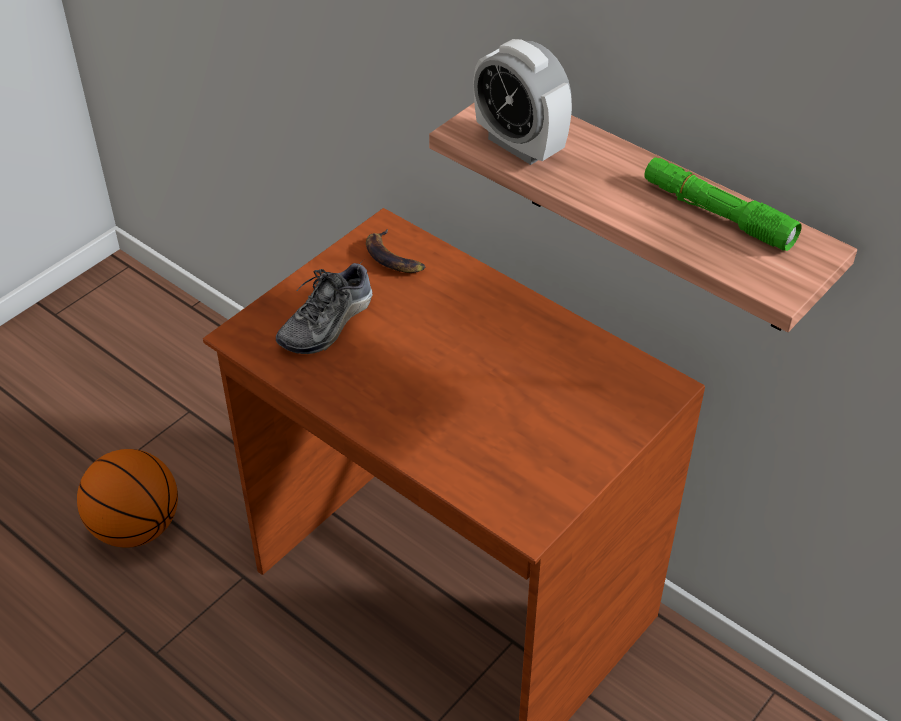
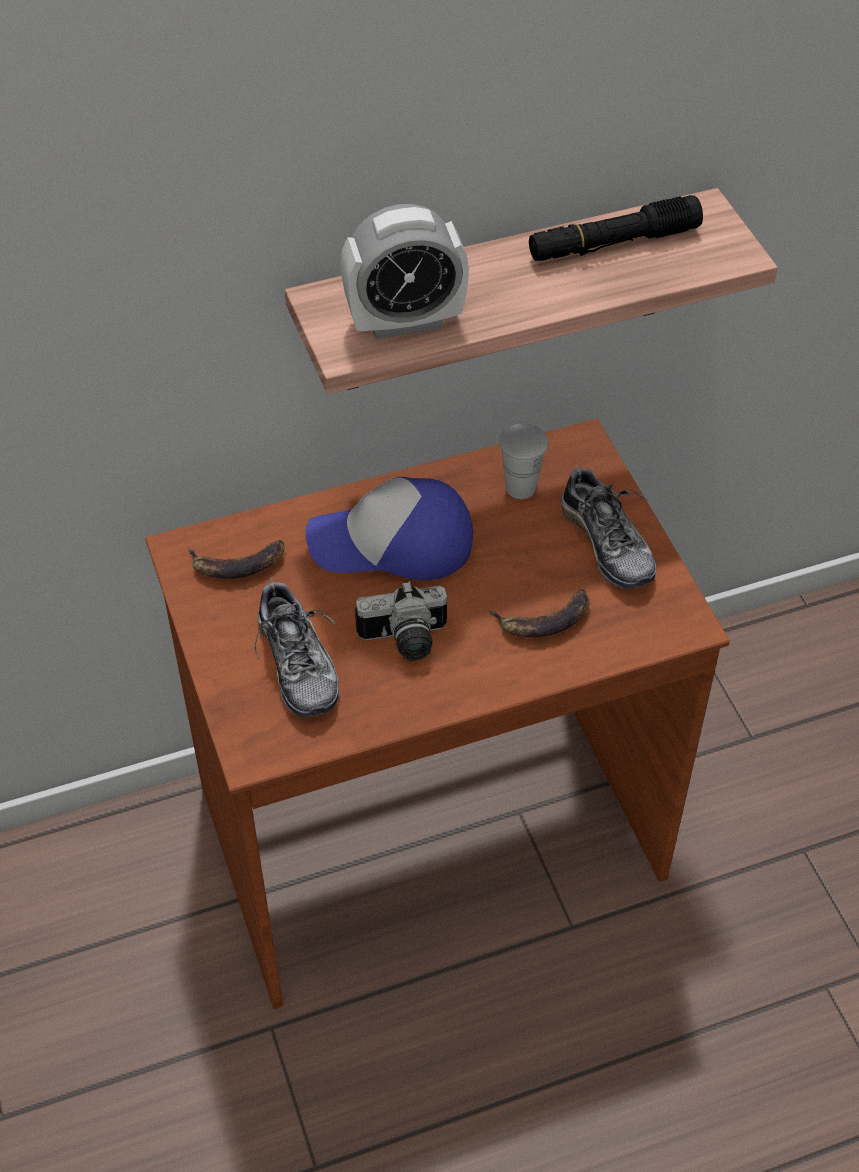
camera: 60 degrees left, 5 degrees up
(136, 527) = (115, 1118): basketball -> none
(387, 368) = (405, 641): none -> camera
(467, 436) = (544, 619): none -> banana
(472, 324) = (392, 544): none -> cap
(573, 442) = (606, 544): none -> shoe
(587, 369) = (520, 487): none -> white cup
(716, 214) = (613, 243): green flashlight -> black flashlight

